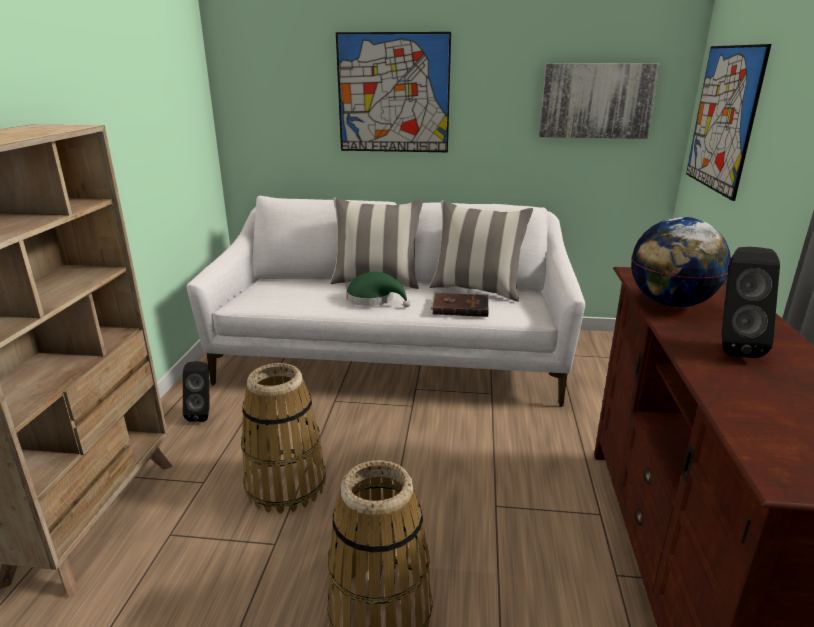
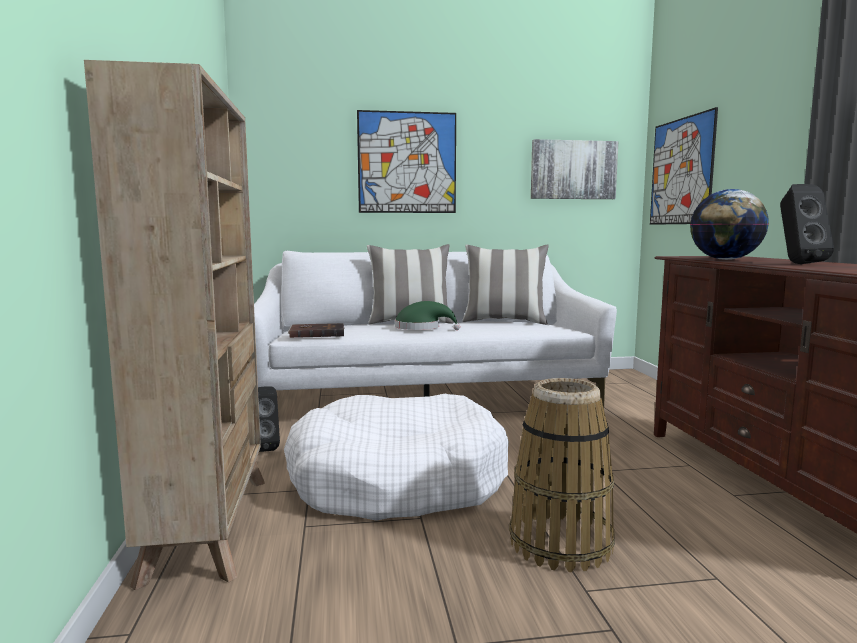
camera: 15 degrees left, 15 degrees down
(286, 485) = (397, 481): basket -> white dog bed
(460, 307) = (503, 327): brown book -> brown book (317, 333)

